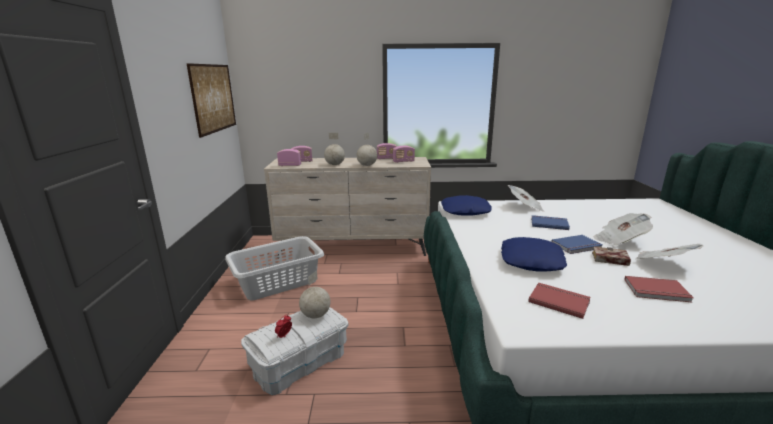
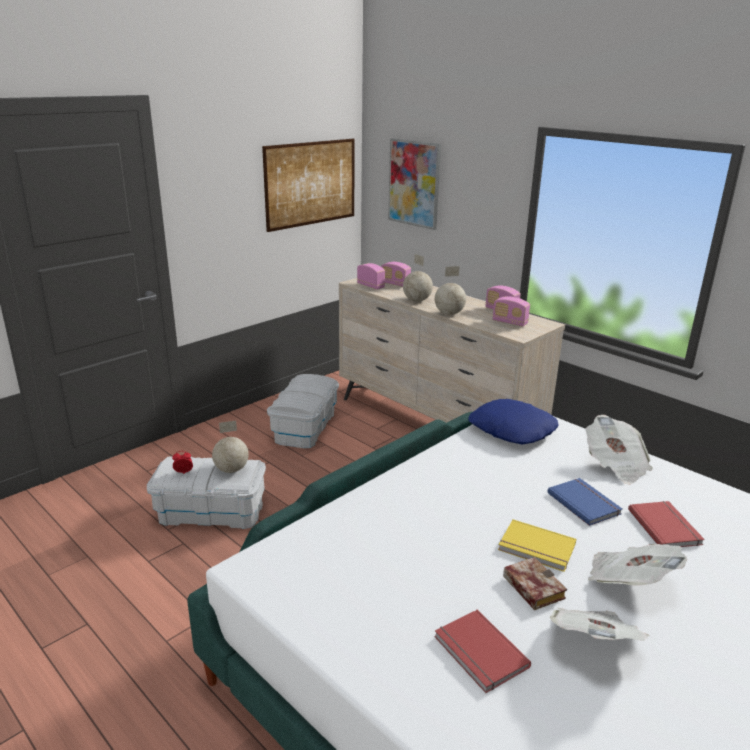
camera: 45 degrees right, 5 degrees up
(278, 282) = (305, 427): grey laundry basket -> white storage box
(287, 92) = (414, 183): none -> picture
(530, 261) = (427, 526): blue pillow -> none
(559, 301) = (342, 577): red book -> red book (666, 526)
(577, 246) = (536, 548): blue book -> yellow book

